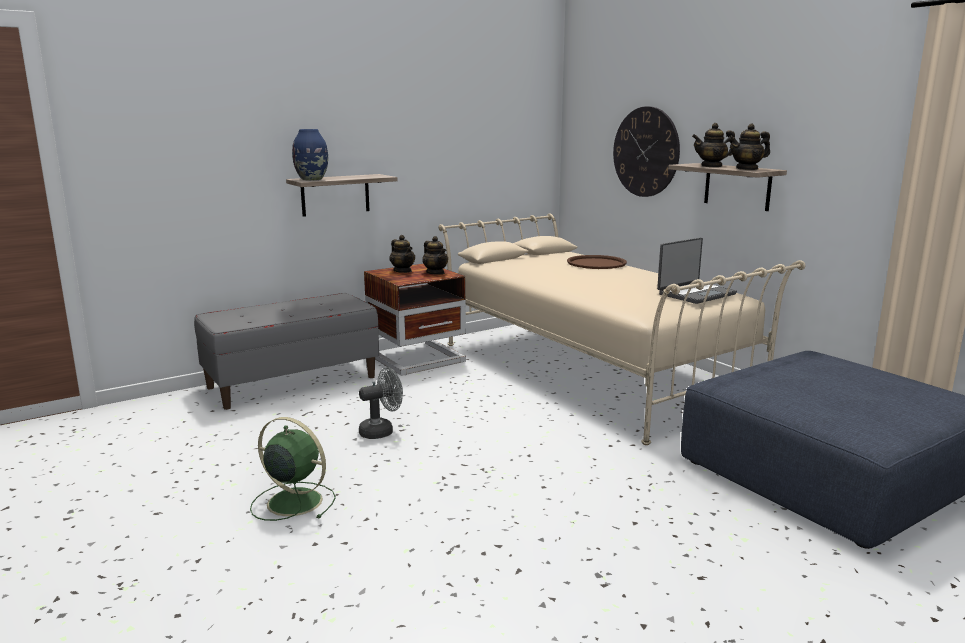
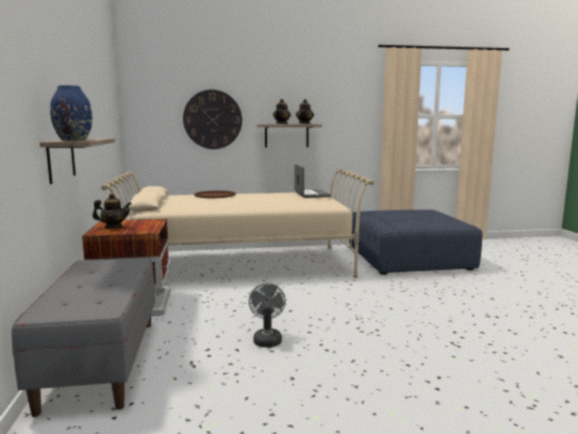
camera: 65 degrees left, 5 degrees down
(292, 501) = (367, 390): green fan -> none
(435, 273) = (141, 222): teapot -> none

